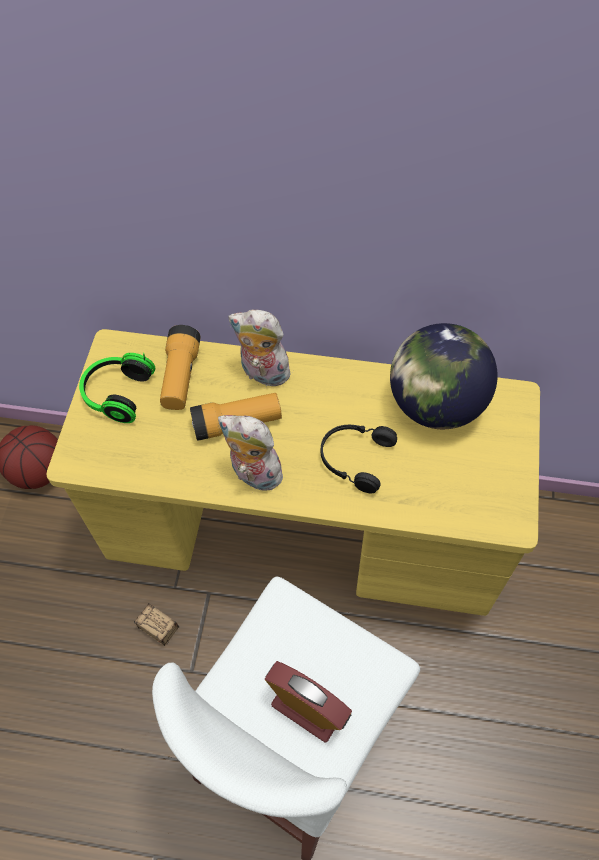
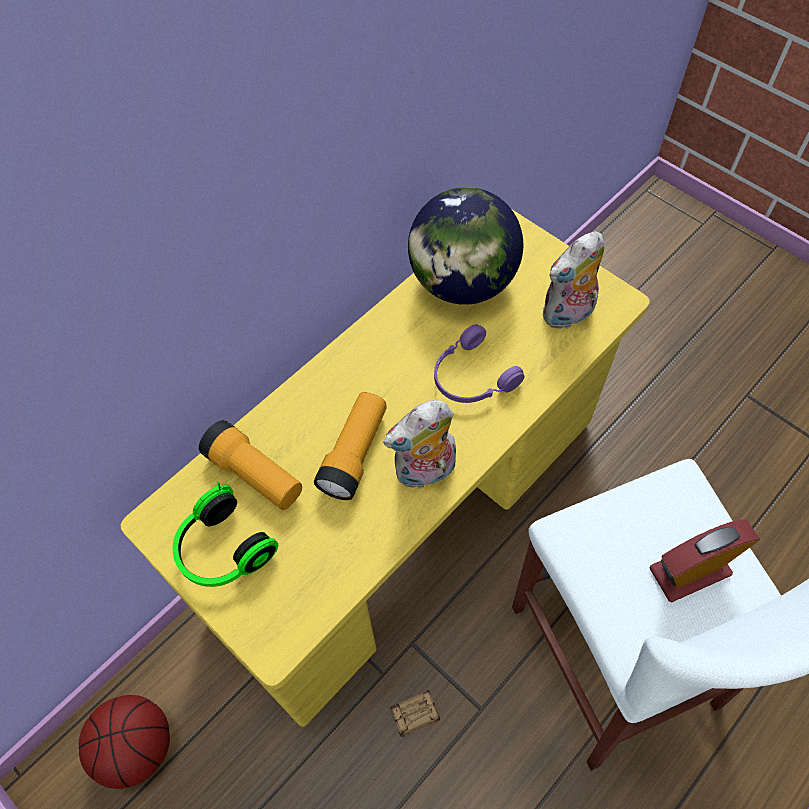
camera: 55 degrees left, 0 degrees up
(262, 374) = (315, 398): plush toy -> plush toy (568, 315)
(354, 458) = (471, 377): black headphones -> purple headphones

